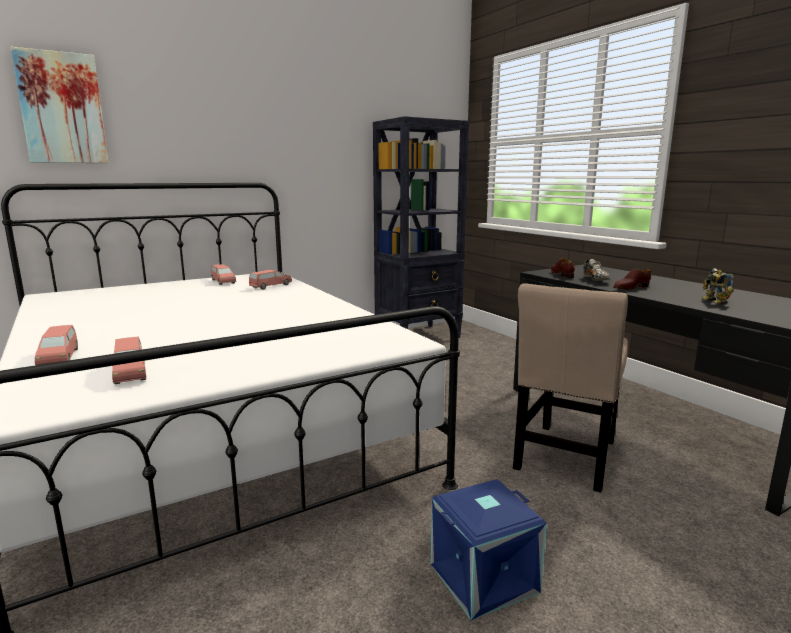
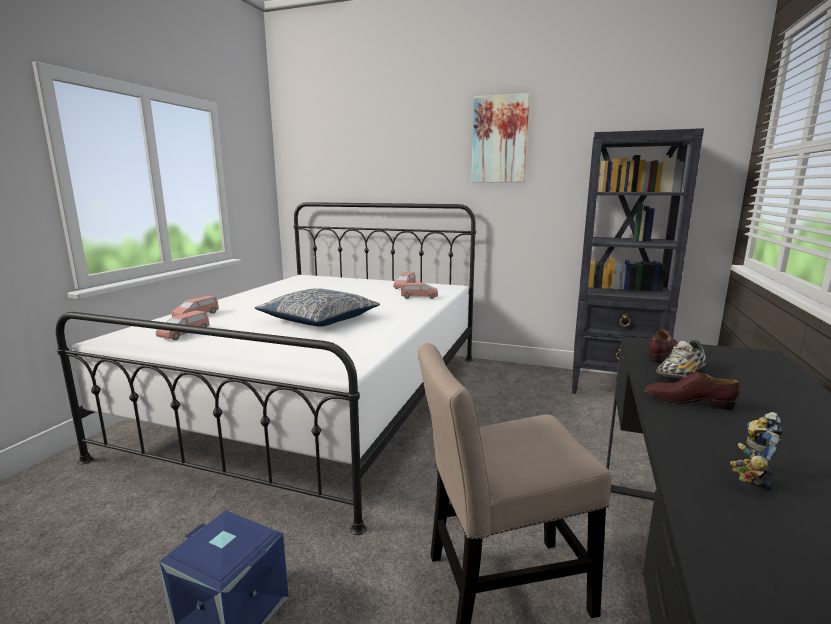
camera: 50 degrees right, 0 degrees up
(62, 108) = (332, 150): picture -> picture (499, 139)
(244, 321) = (319, 319): none -> pillow

